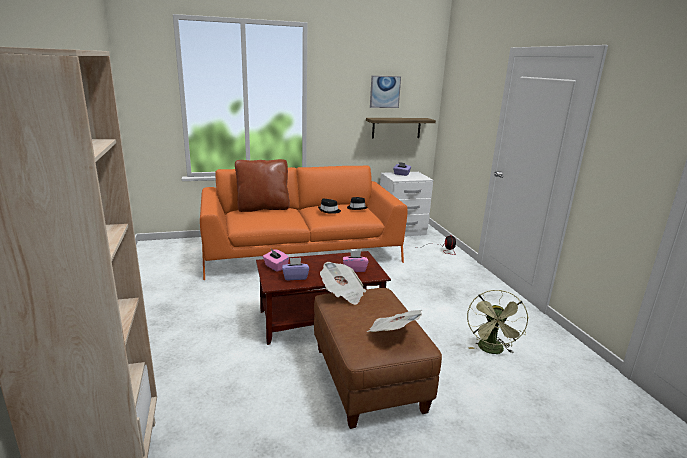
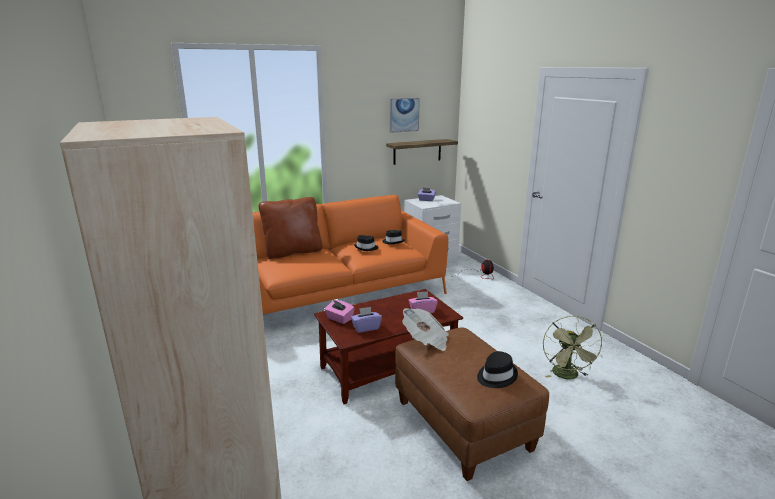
camera: 10 degrees left, 0 degrees up
(392, 333) = (496, 376): newspaper -> black hat

